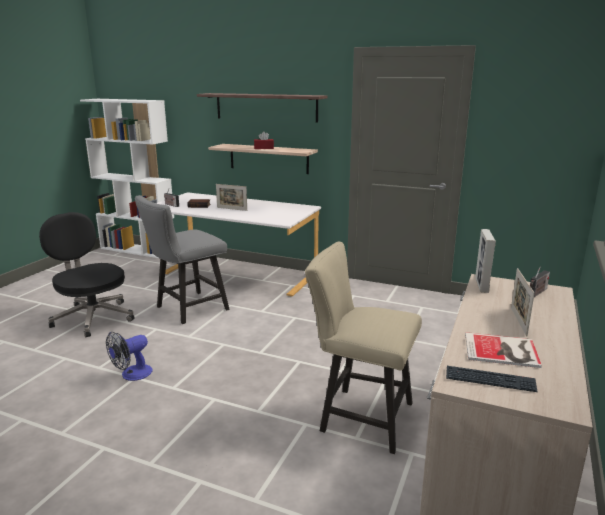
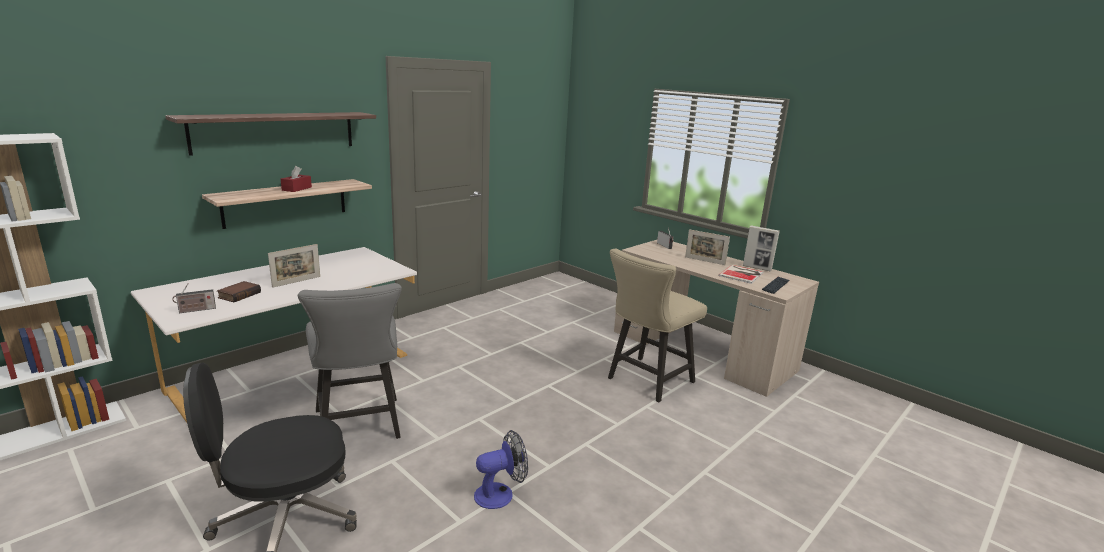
camera: 70 degrees left, 0 degrees up
(132, 375) = (500, 493): fan -> fan turned 90 degrees counterclockwise
(481, 285) = (645, 253): picture frame -> picture frame (757, 268)

